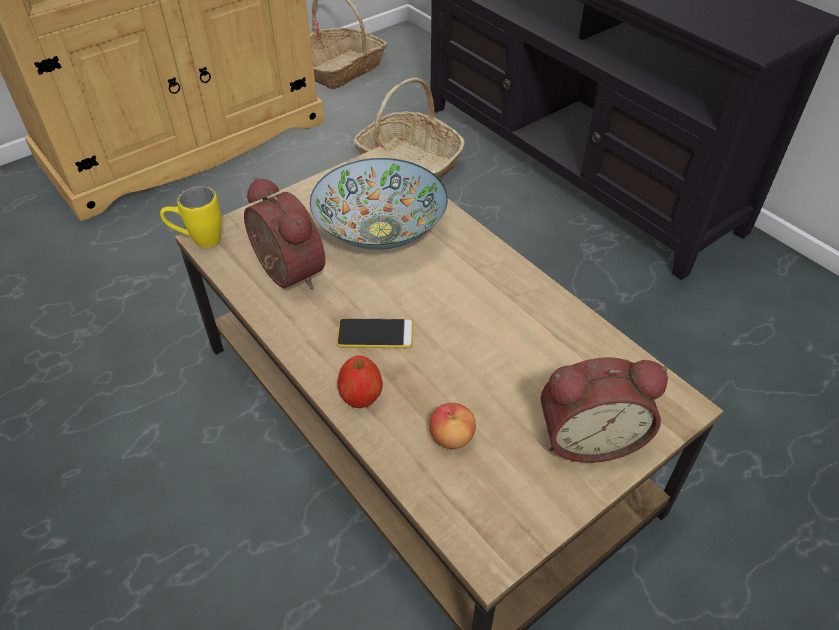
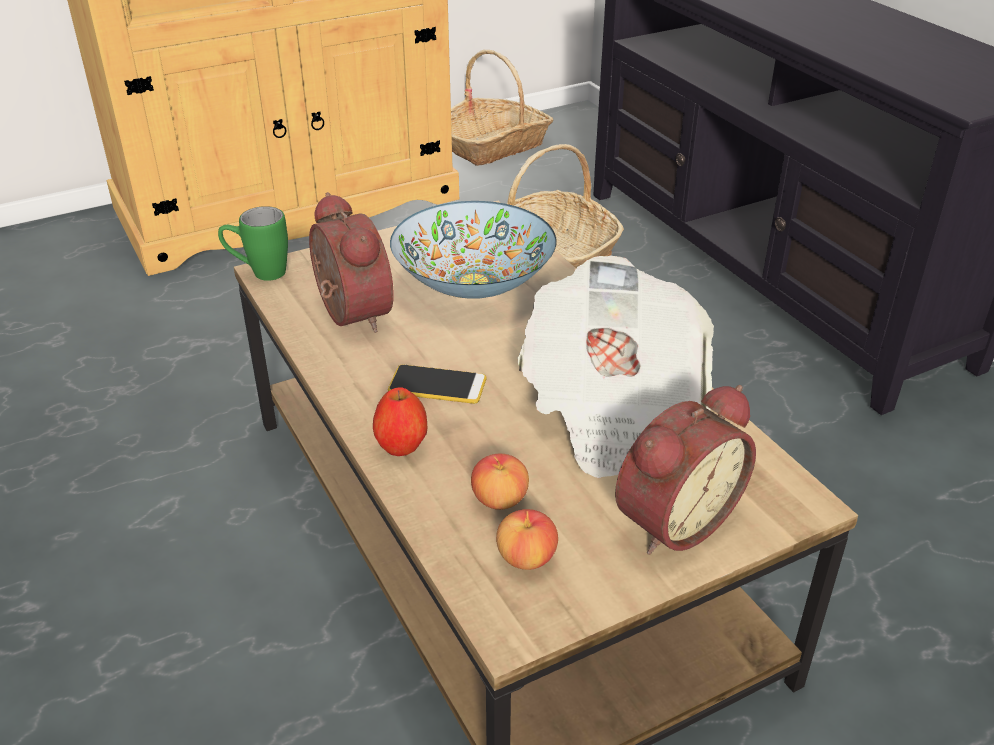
camera: 10 degrees right, 10 degrees down
(198, 241) = (259, 273): yellow mug -> green mug
(485, 489) = (526, 558): none -> apple
(520, 339) = (613, 409): none -> newspaper
(588, 435) = (672, 519): alarm clock -> alarm clock turned 45 degrees counterclockwise

